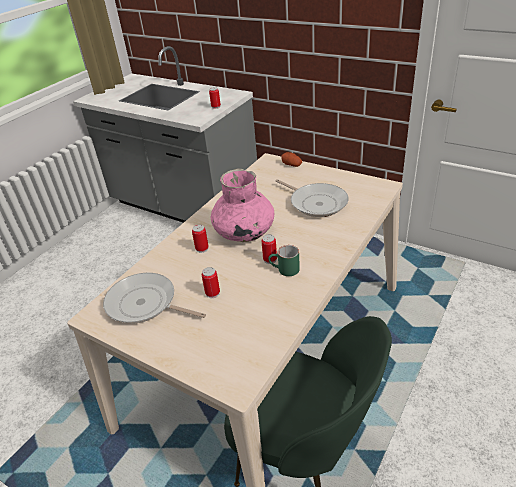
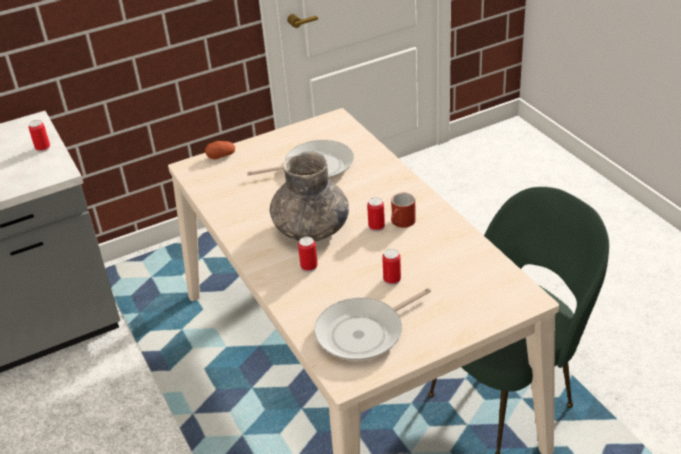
camera: 60 degrees left, 0 degrees up
(244, 232) = (311, 229): pink vase -> grey vase
(284, 270) = (402, 223): green mug -> red mug

